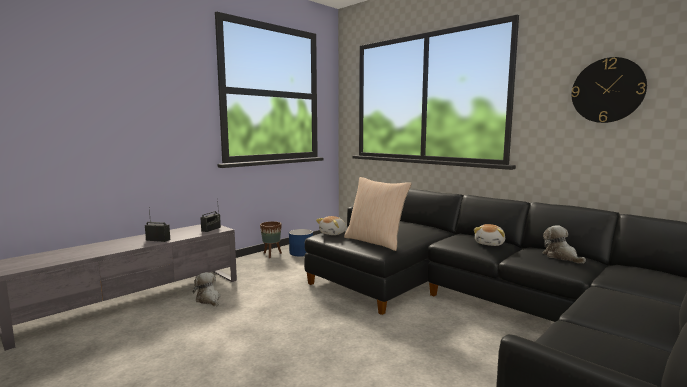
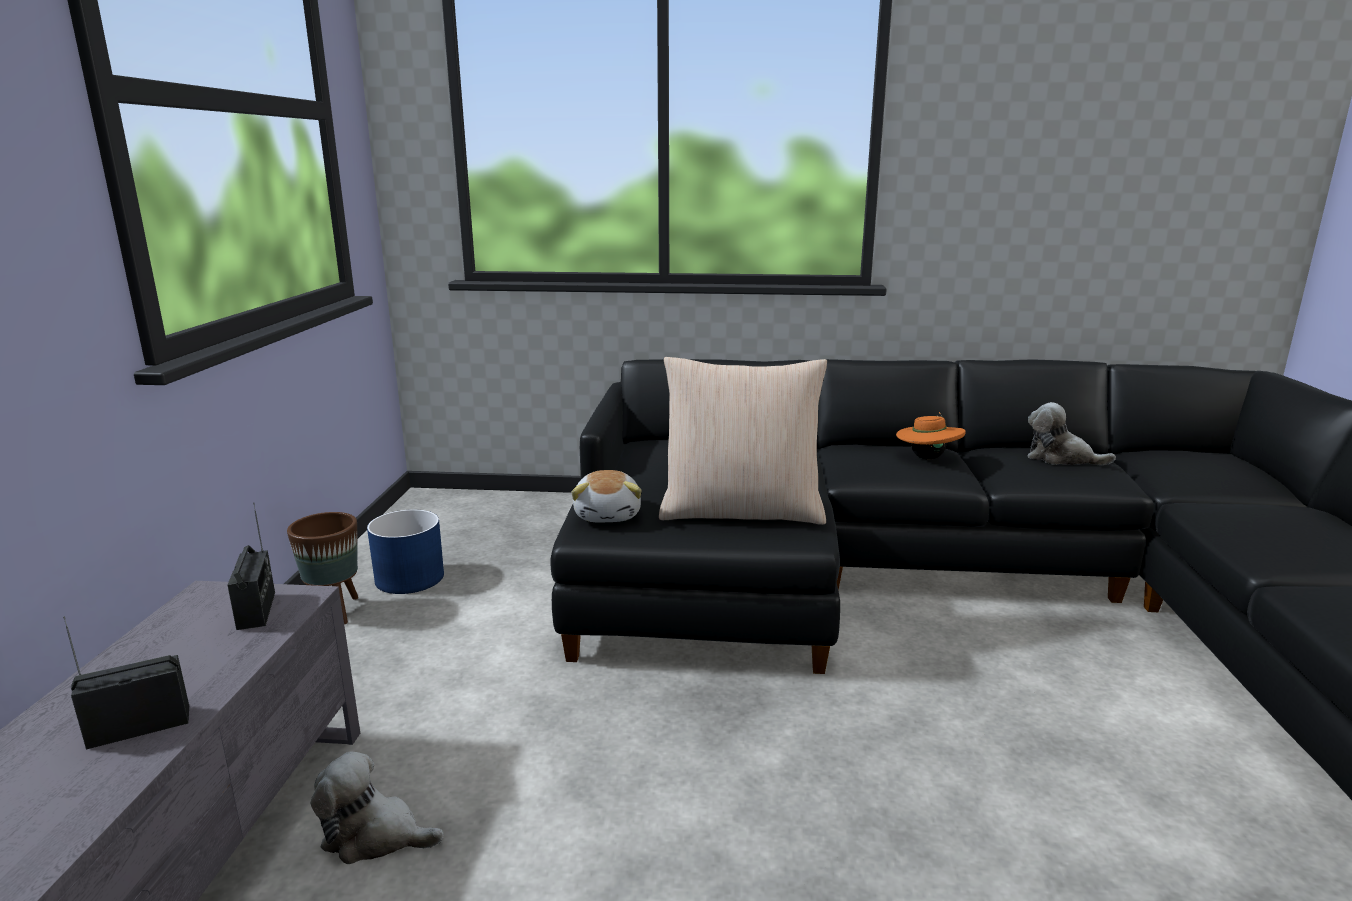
camera: 40 degrees left, 10 degrees up
(490, 243) = (927, 458): plush toy -> orange hat
(607, 90) = (1057, 137): wall clock -> none

